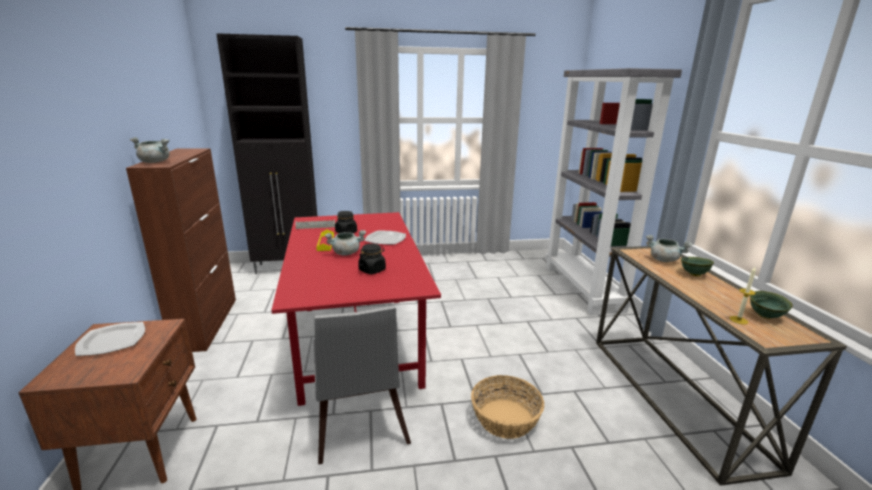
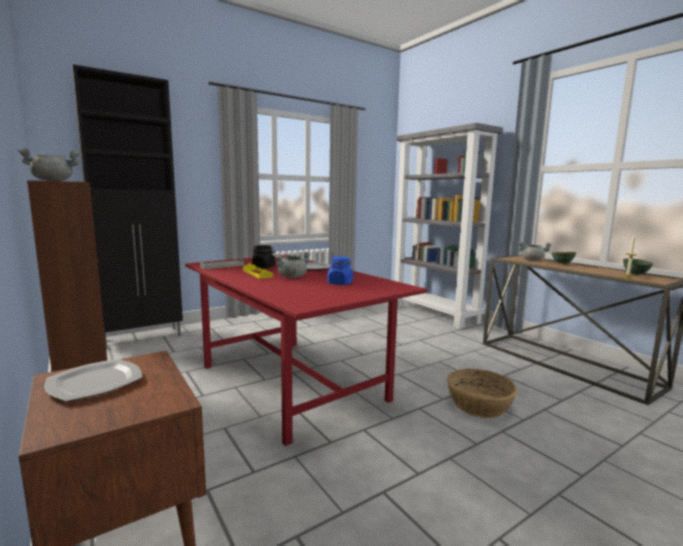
camera: 25 degrees left, 10 degrees down
(359, 424) = (365, 443): grey chair -> none
(372, 270) = (340, 283): black jar -> blue jar

